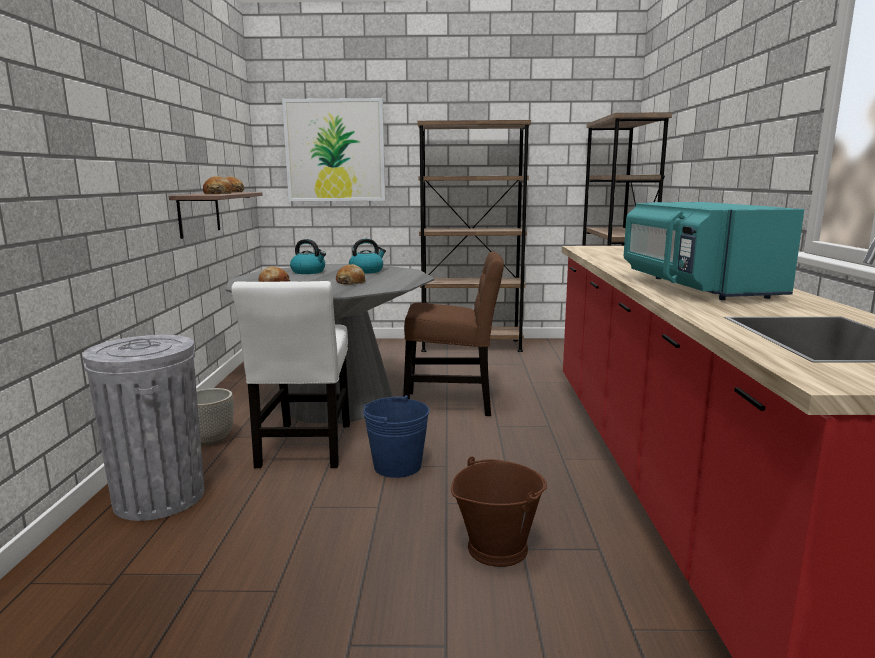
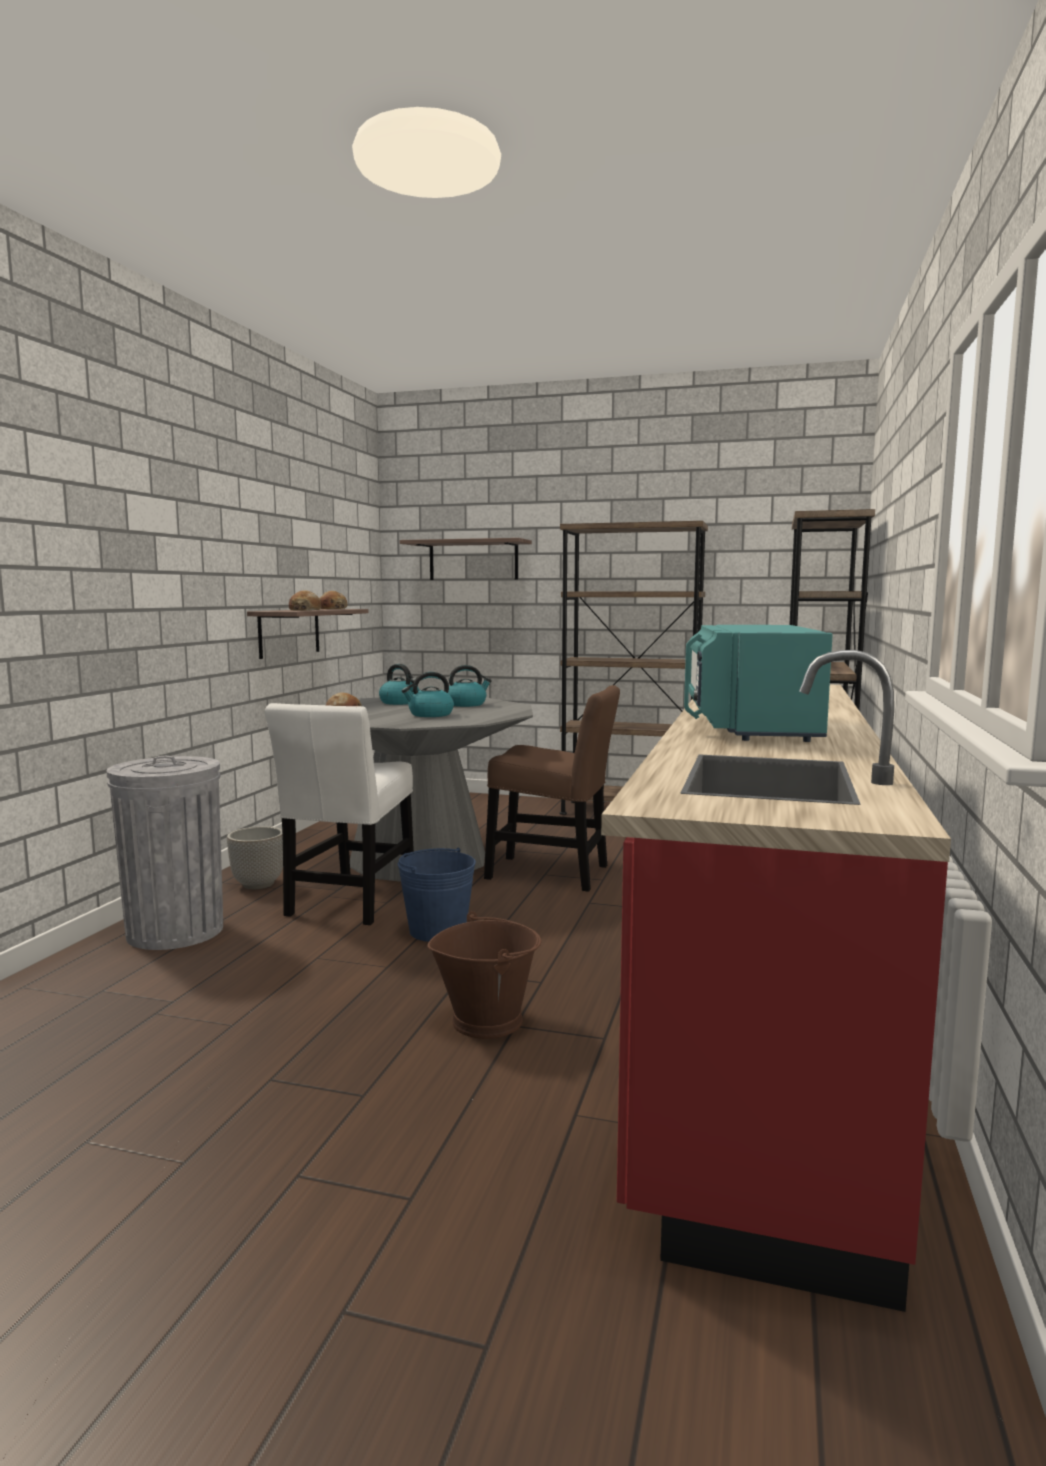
camera: 15 degrees right, 5 degrees down
(335, 150) = (473, 560): picture -> shelf
(351, 282) = (430, 714): bread -> kettle

